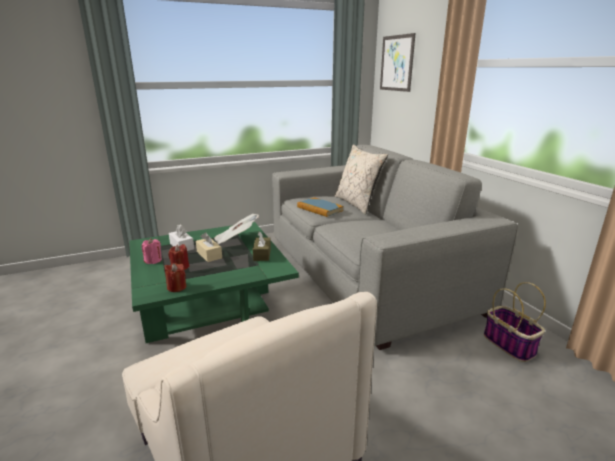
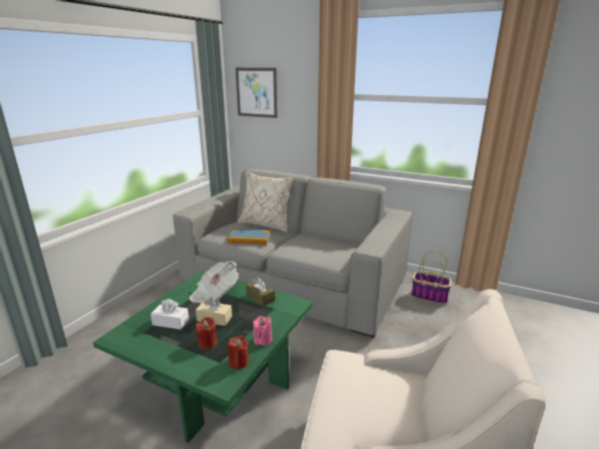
camera: 40 degrees left, 0 degrees up
(153, 260) = (166, 349): pink candle -> pink candle (263, 340)

